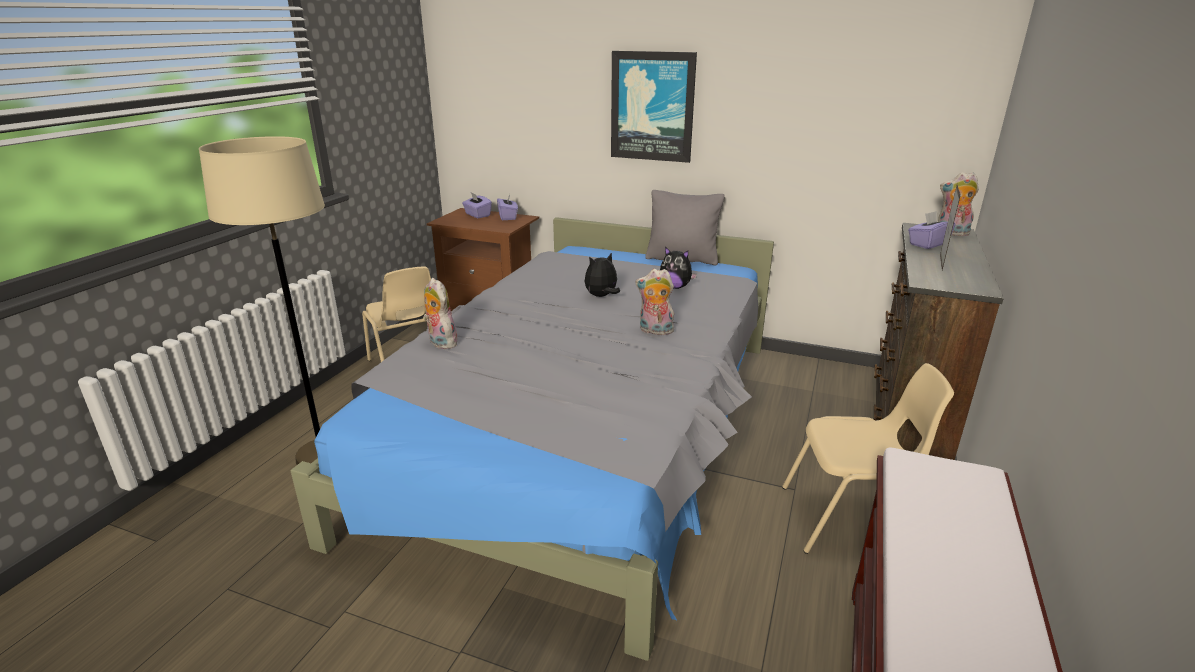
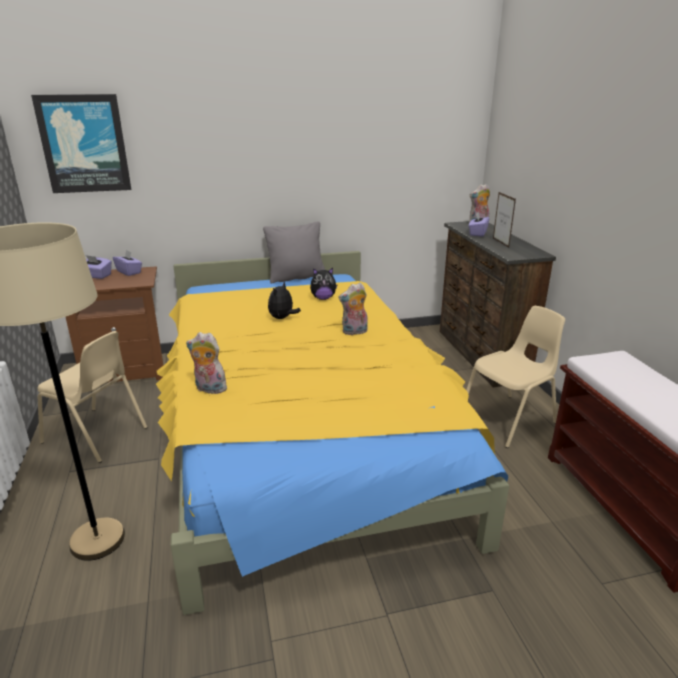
camera: 35 degrees left, 0 degrees up
(585, 430) = (302, 428): grey bed -> yellow bed
(652, 106) = (252, 158): picture -> picture (84, 144)

